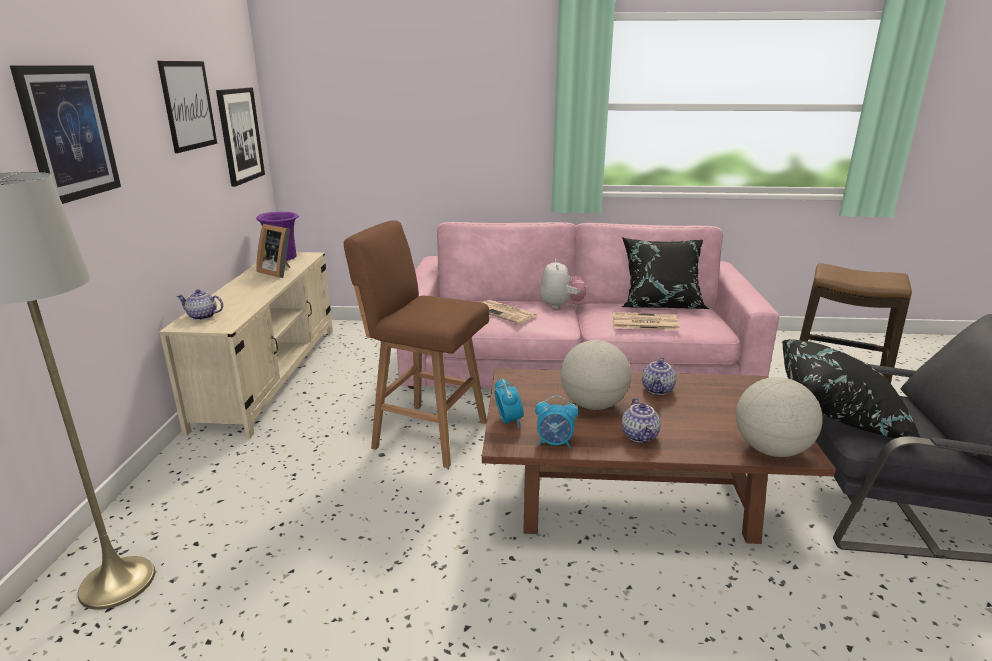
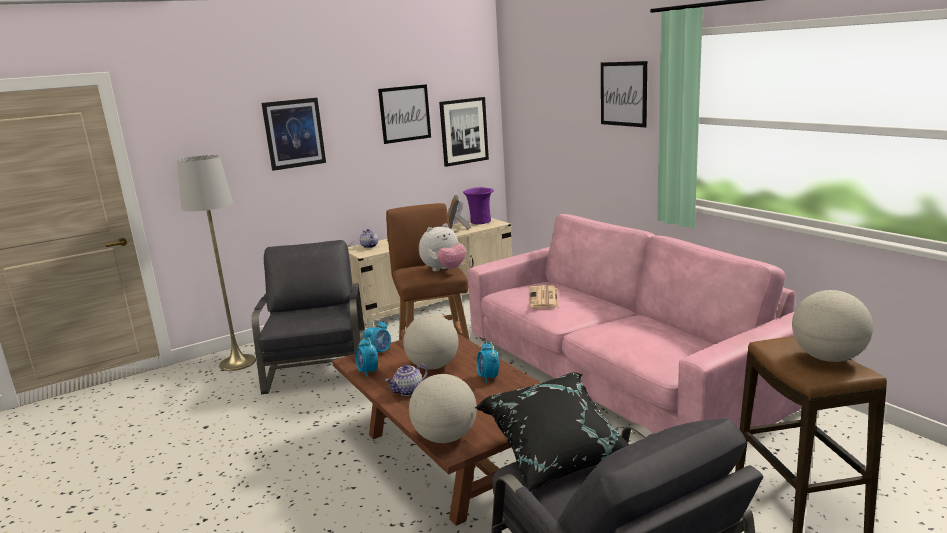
camera: 55 degrees right, 5 degrees down
(271, 507) = (318, 363): none -> grey armchair
(489, 81) = (623, 94): none -> picture
(561, 305) = (610, 309): plush toy -> plush toy (444, 270)
(643, 322) = (617, 339): newspaper -> none
(658, 390) = (488, 378): teapot -> alarm clock
(660, 304) = (687, 335): black pillow -> none
(864, 273) = (827, 358): none -> globe

